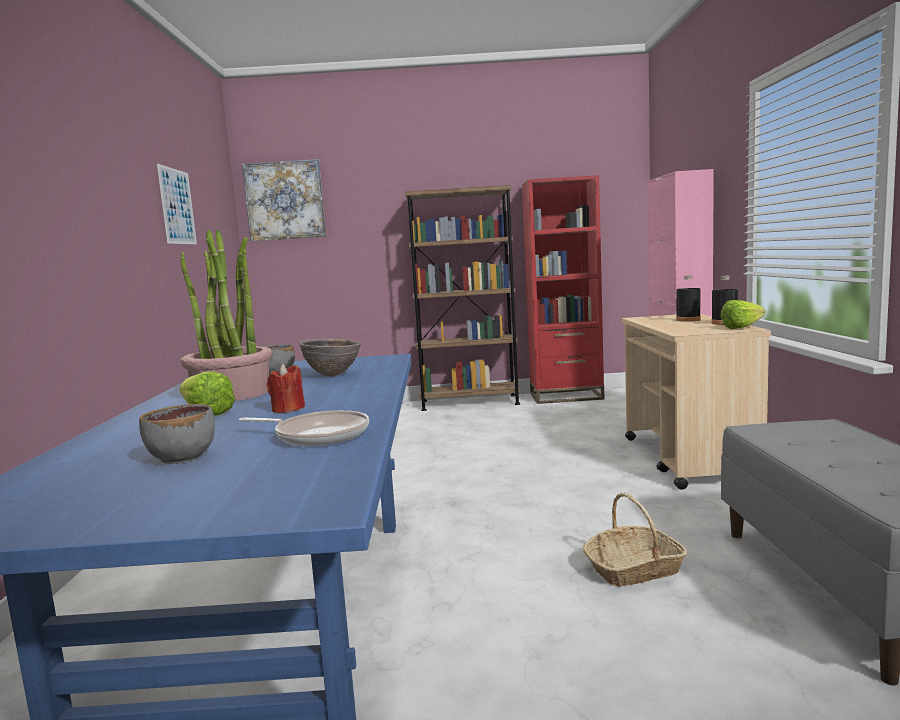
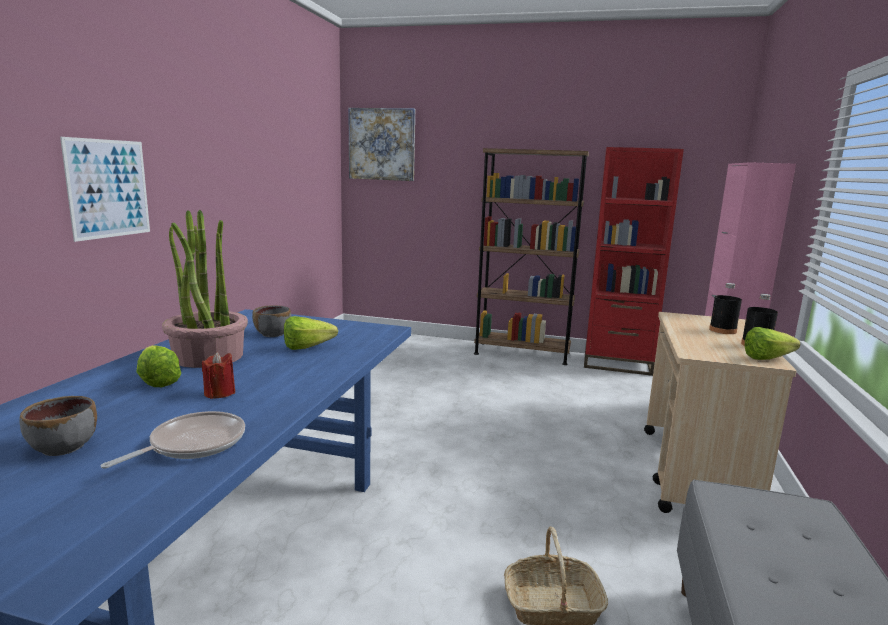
camera: 15 degrees right, 5 degrees up
(177, 206) = (266, 151): picture -> picture (109, 188)
(317, 435) = (193, 444): frying pan -> frying pan turned 90 degrees counterclockwise
(333, 375) = (311, 347): brown bowl -> lettuce

